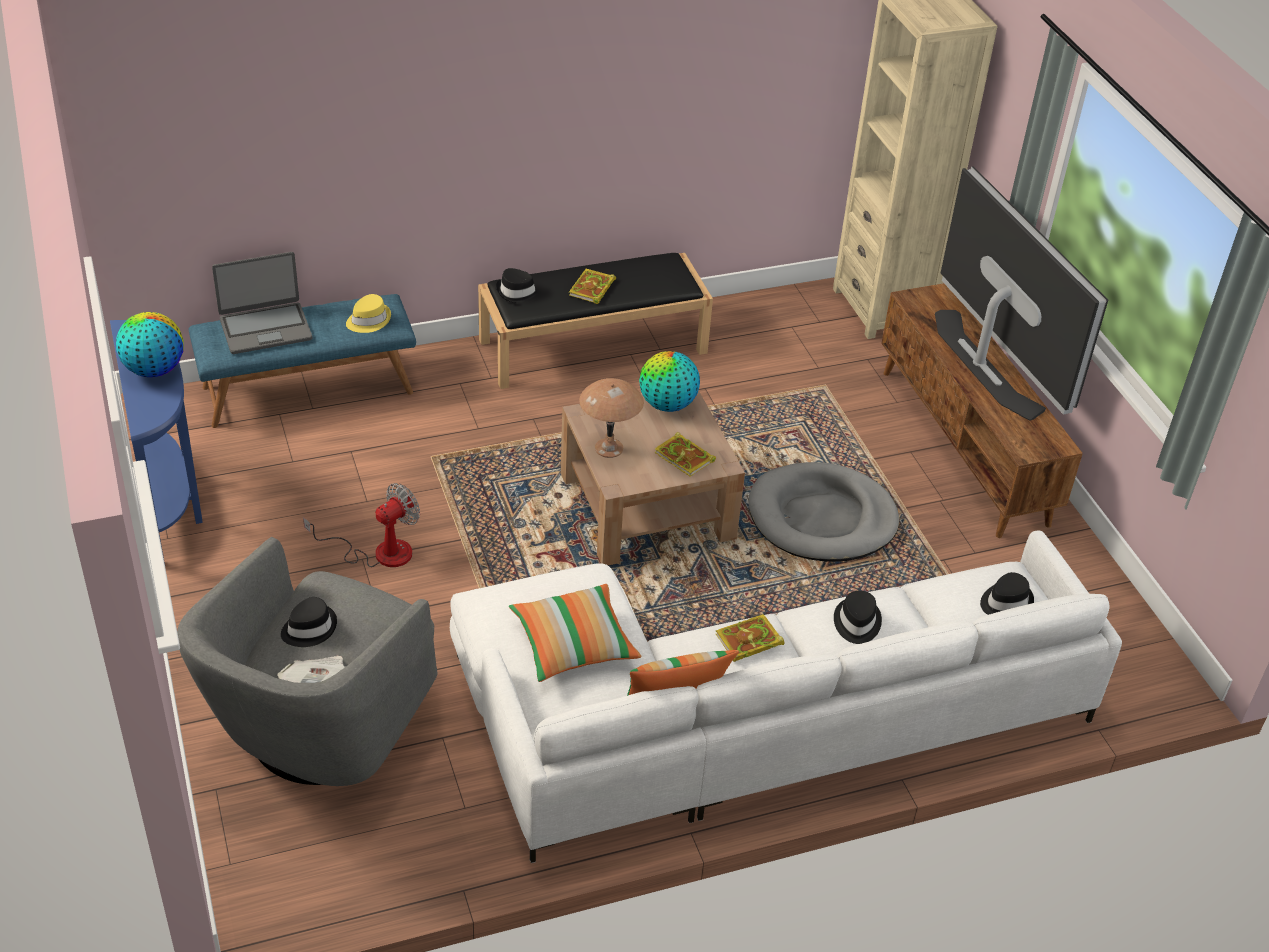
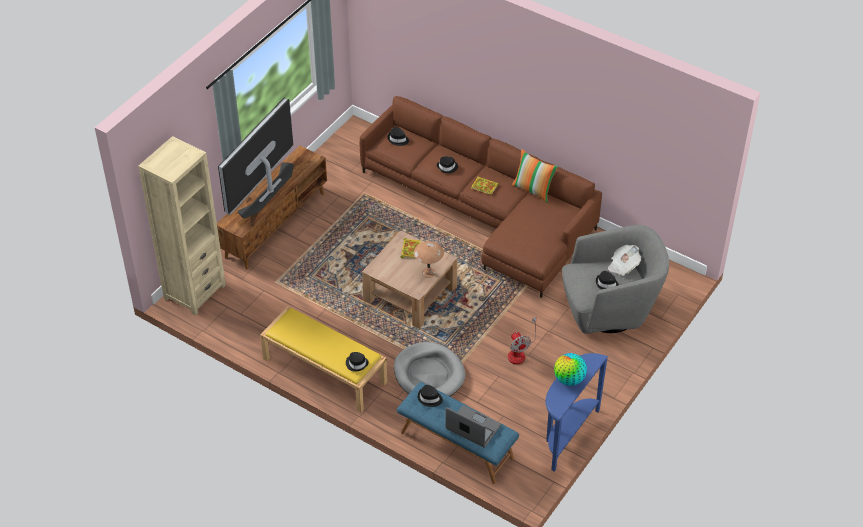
camera: 125 degrees left, 5 degrees up
(368, 320) = (429, 398): yellow hat -> black hat
(379, 552) = (519, 352): fan -> fan turned 120 degrees counterclockwise
(573, 644) = (533, 225): pillow -> none
(592, 289) = (328, 341): book -> none
(594, 345) = (323, 370): black bench -> yellow bench
(667, 404) = (384, 271): globe -> none
(751, 718) = (484, 212): white sofa -> brown sofa
(822, 518) = (363, 243): grey dog bed -> grey dog bed (429, 374)

